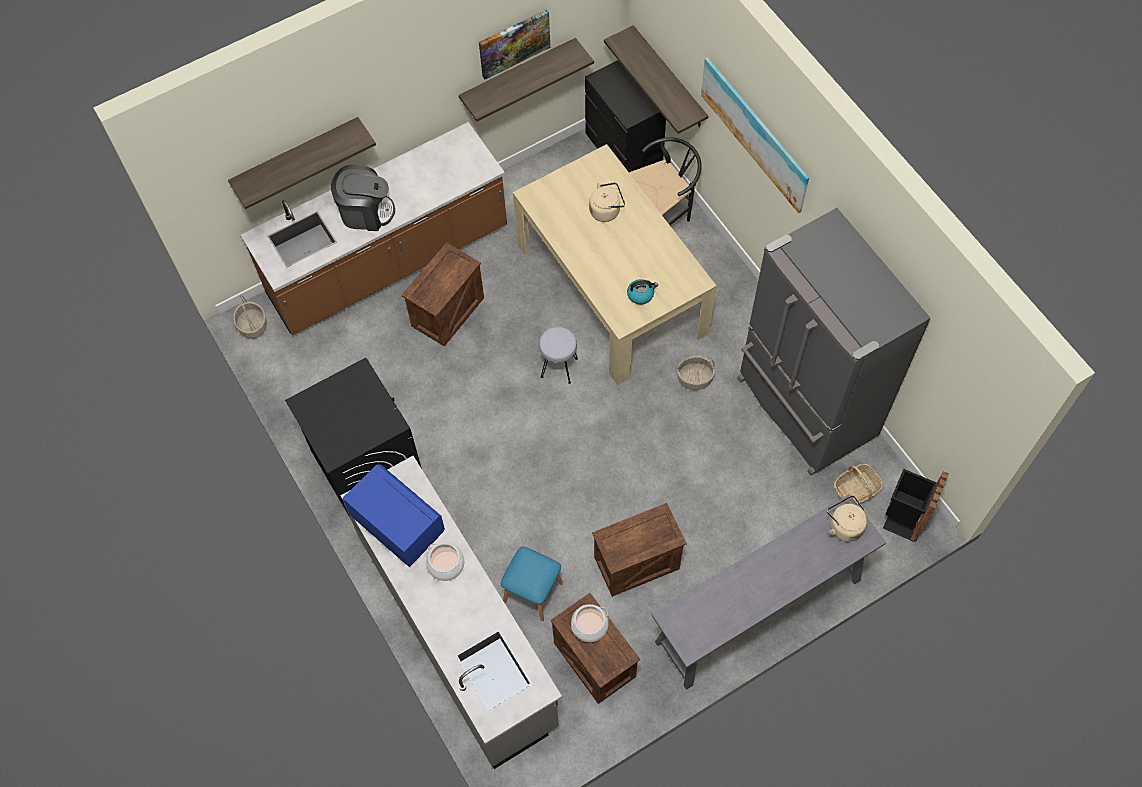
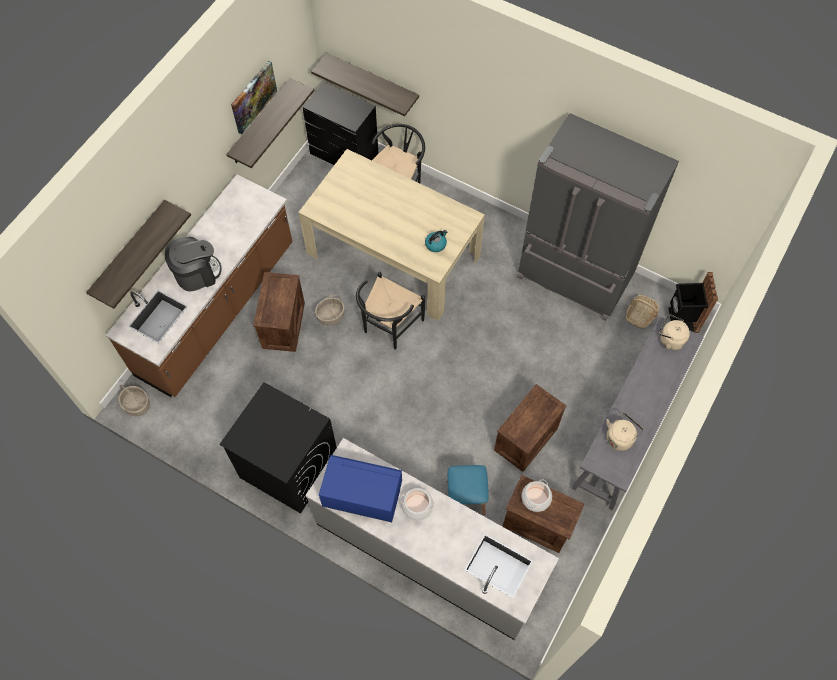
camera: 30 degrees left, 0 degrees up
(558, 367) = (388, 327): grey stool -> black chair
(606, 210) = (375, 195): beige kettle -> beige kettle (620, 437)
(695, 378) = (489, 291): basket -> basket (331, 315)
(756, 132) = (472, 88): picture -> none

